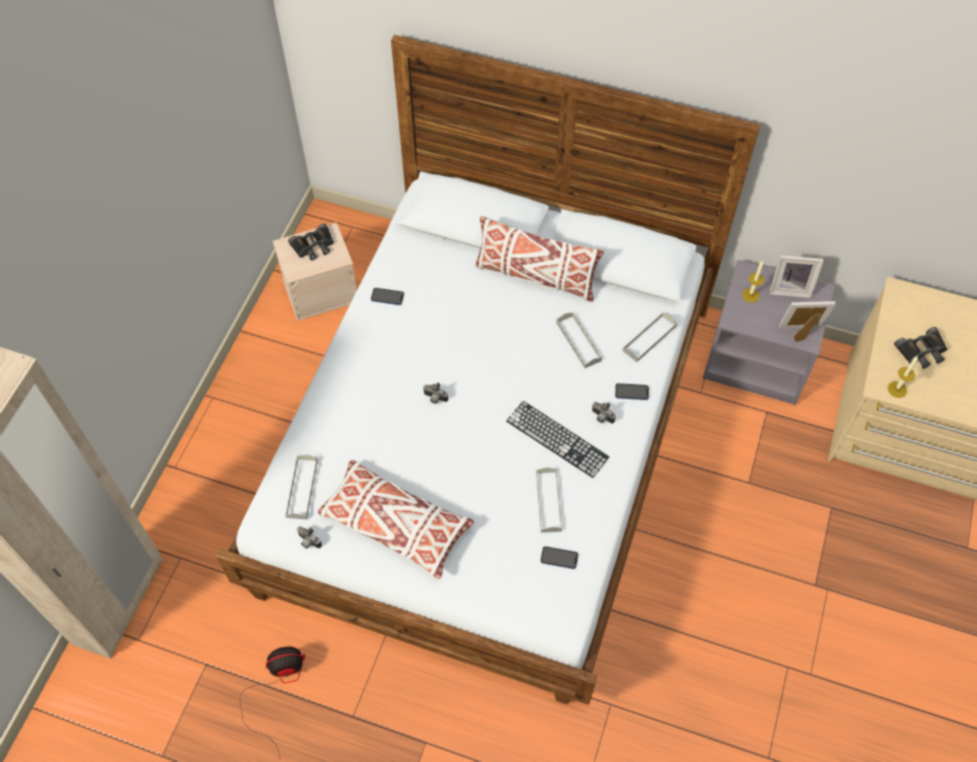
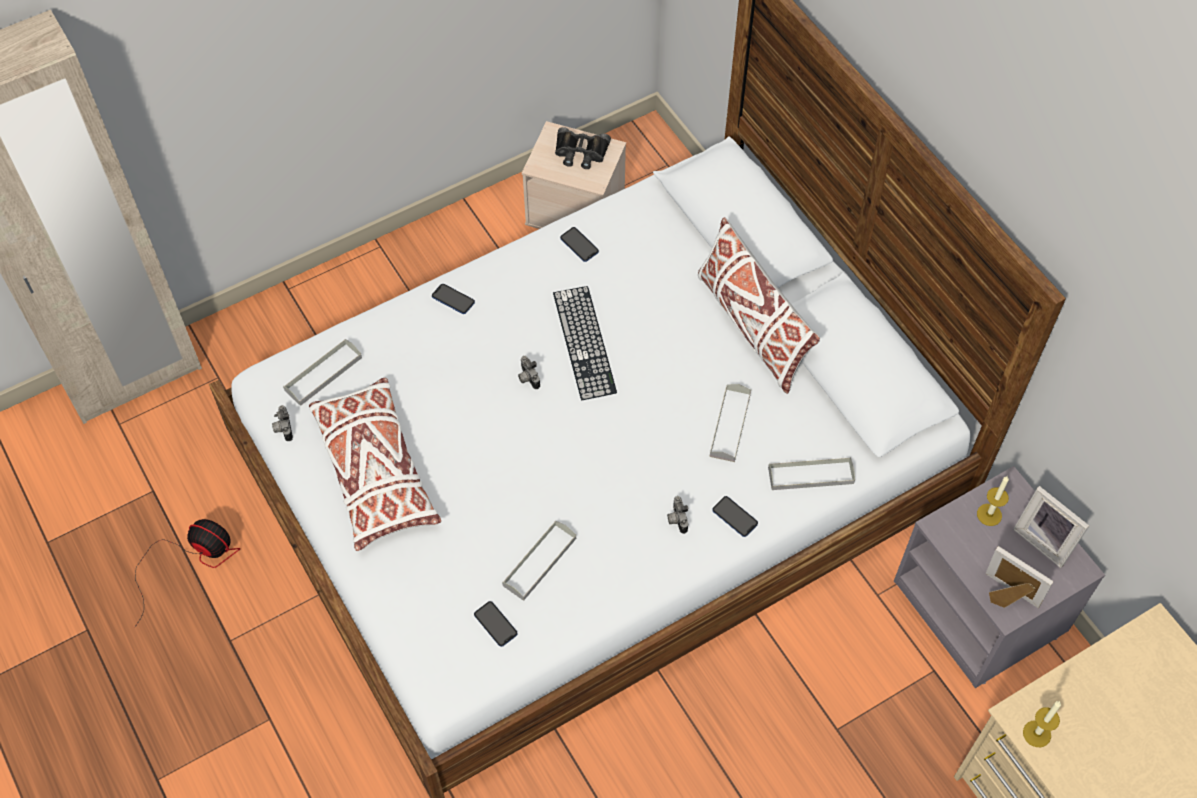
camera: 40 degrees right, 0 degrees up
(340, 383) = (453, 299): none -> phone
(557, 439) = (609, 507): keyboard -> keyboard (584, 342)
(922, 351) = (1113, 715): black binoculars -> none

